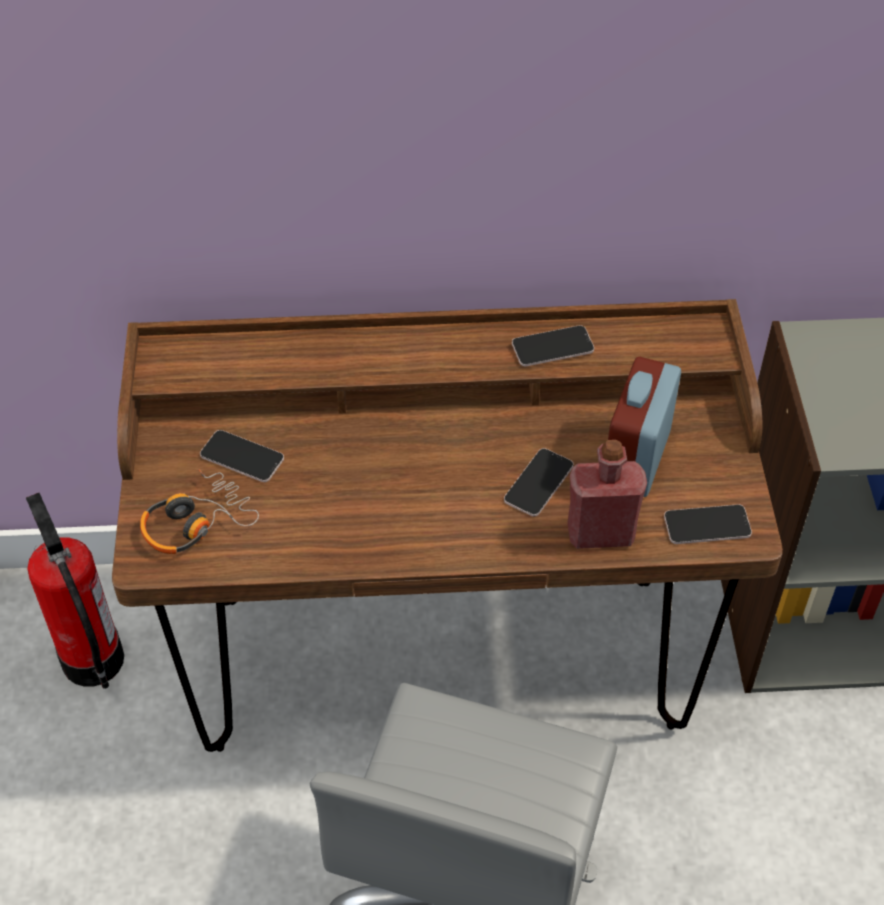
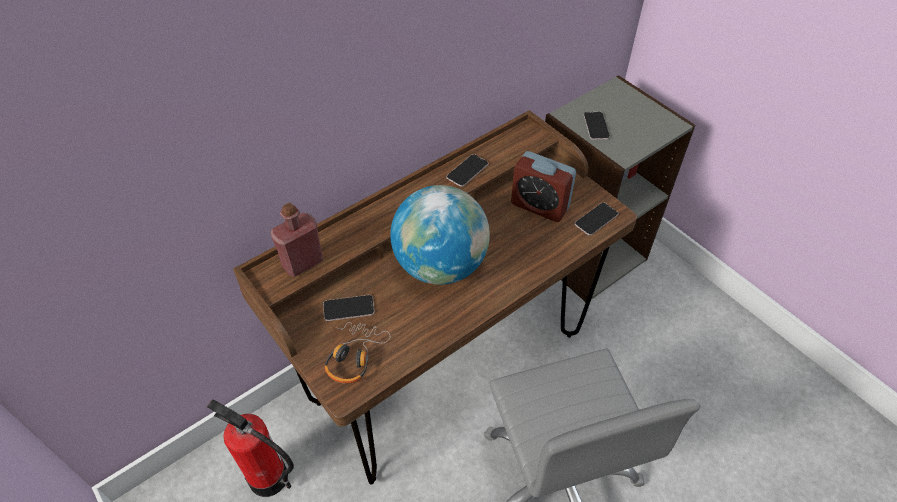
camera: 35 degrees left, 0 degrees up
(411, 466) = (440, 265): none -> globe
(538, 483) = (507, 240): phone -> phone (596, 126)
(600, 533) = (555, 248): red bottle -> red bottle (302, 263)
(636, 458) = (539, 206): alarm clock -> alarm clock turned 45 degrees counterclockwise

